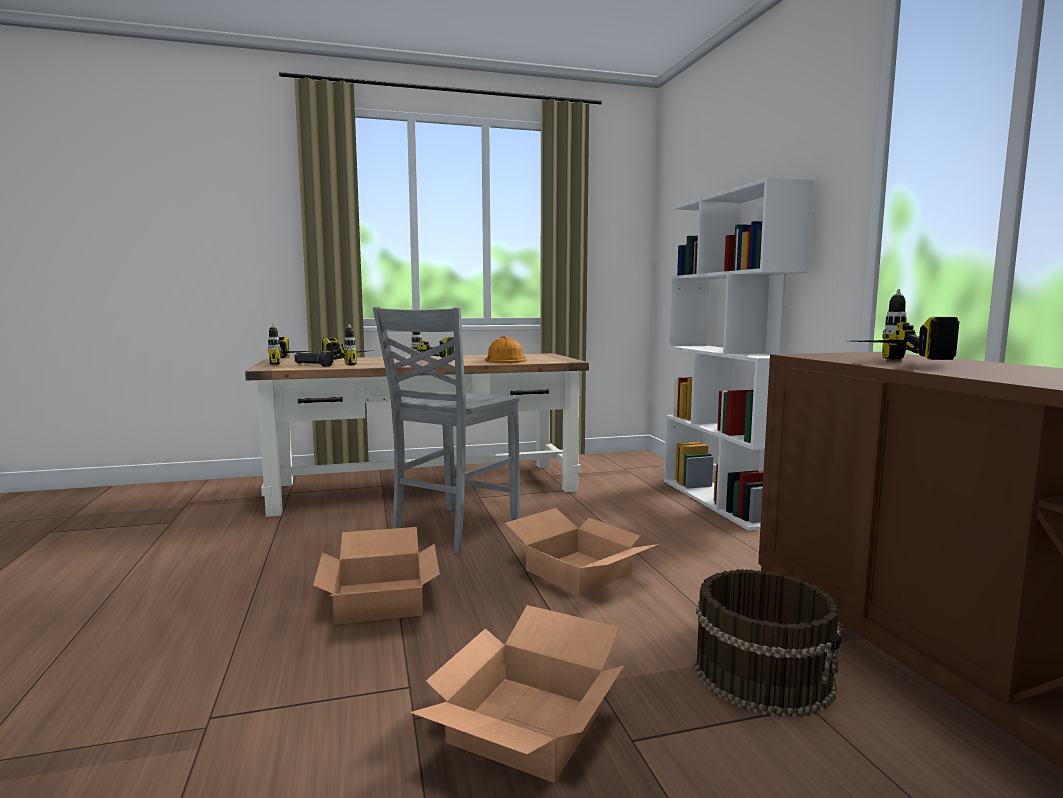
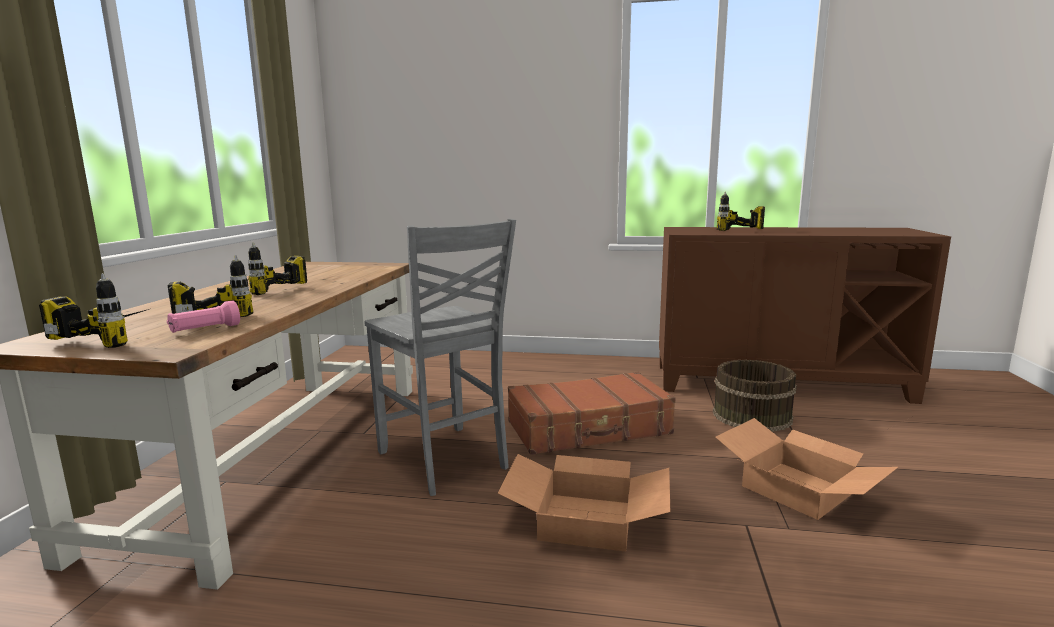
camera: 65 degrees left, 5 degrees up
(313, 366) = (205, 330): black flashlight -> pink flashlight
(503, 360) = (340, 275): orange hard hat -> none
(580, 572) = (589, 428): cardboard box -> brown suitcase
(722, 501) = (502, 357): white bookcase -> none

